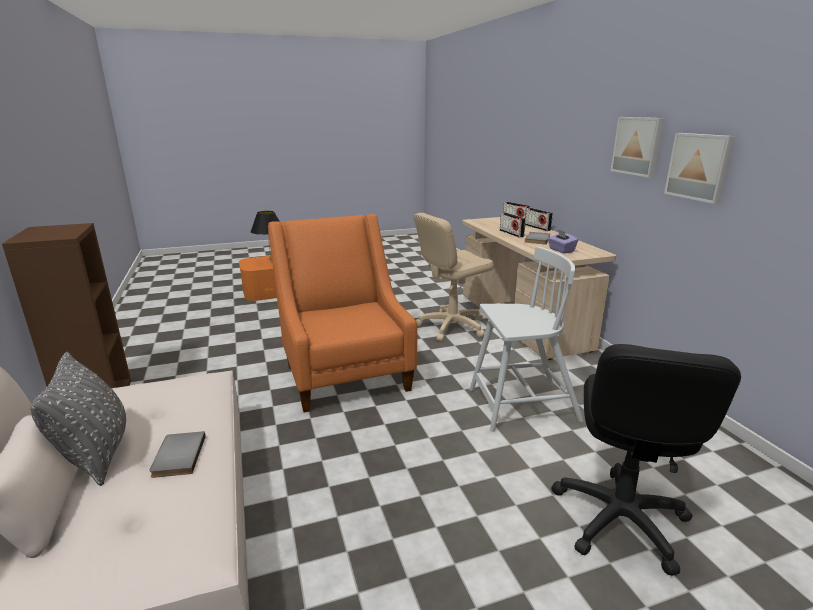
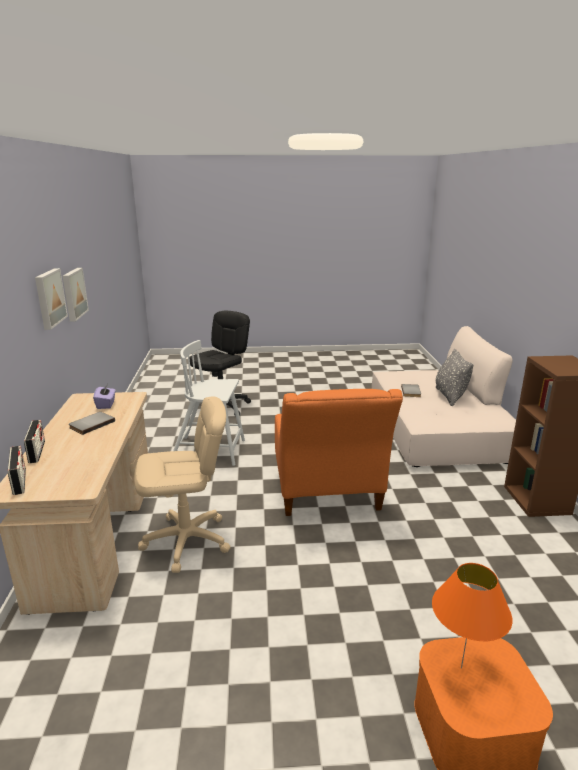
camera: 165 degrees left, 0 degrees up
(271, 263) = (461, 667): black table lamp -> orange table lamp
(511, 233) = (96, 441): radio -> none

